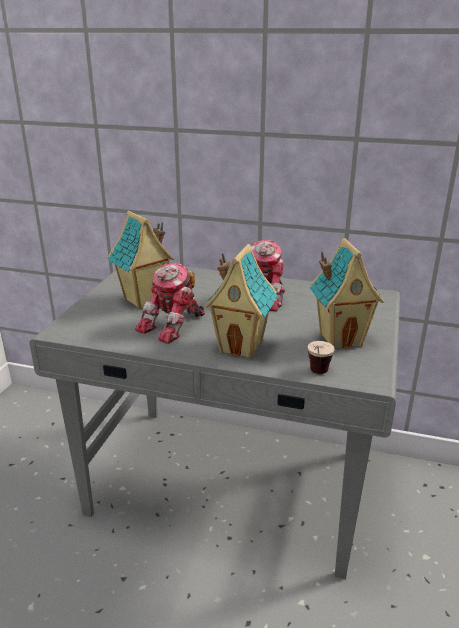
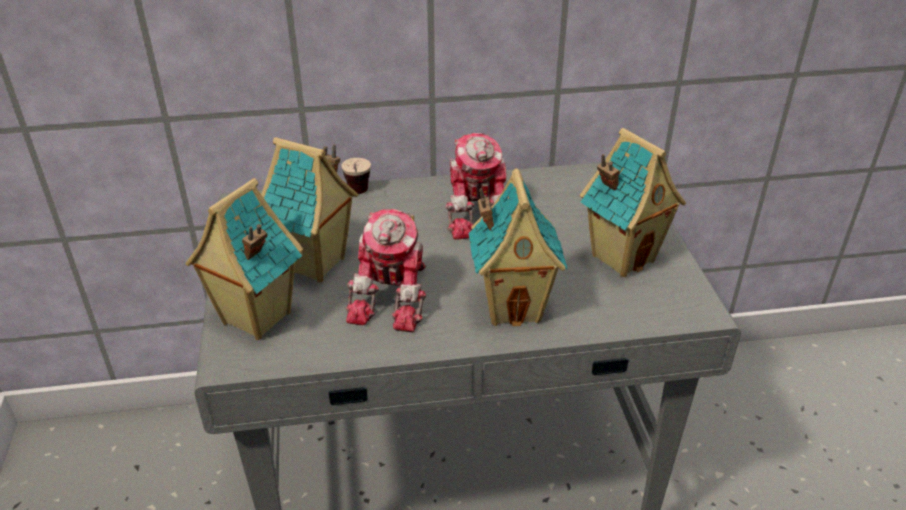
camera: 25 degrees left, 10 degrees up
(88, 316) = (254, 318): none -> toy house
(316, 375) = (636, 324): cup -> cup (358, 196)

